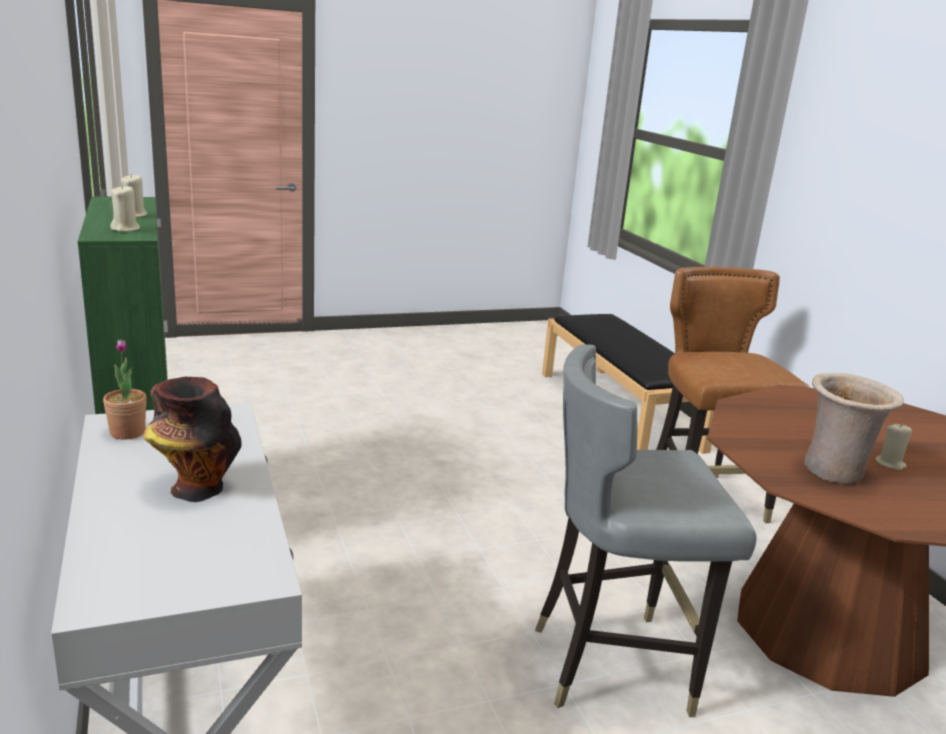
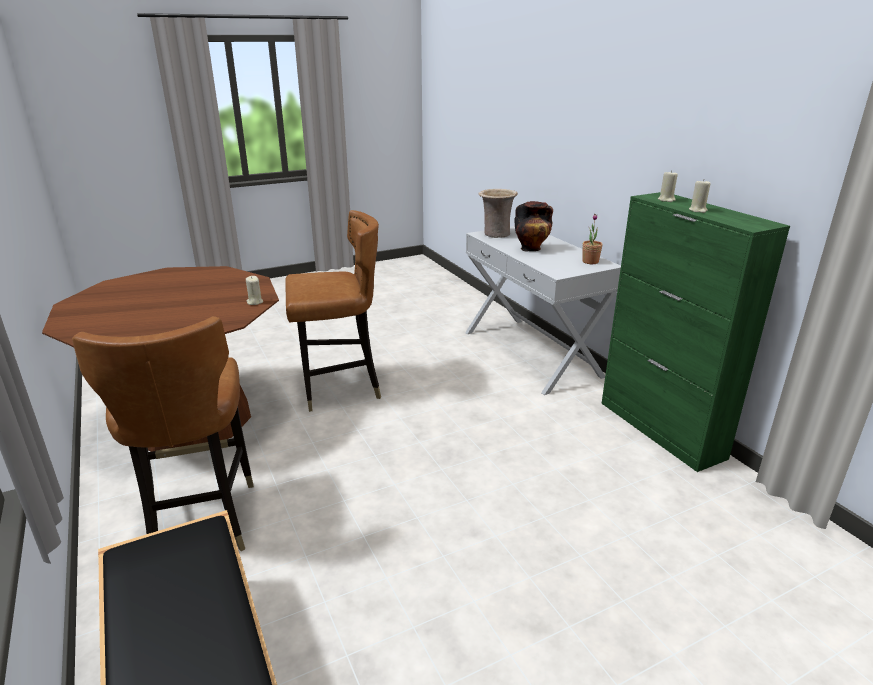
camera: 175 degrees right, 5 degrees up
(613, 664) = (339, 388): grey chair -> brown chair
(836, 472) = (217, 288): beige vase -> beige vase (495, 234)
(890, 464) = (172, 295): beige candle -> beige candle (255, 302)

